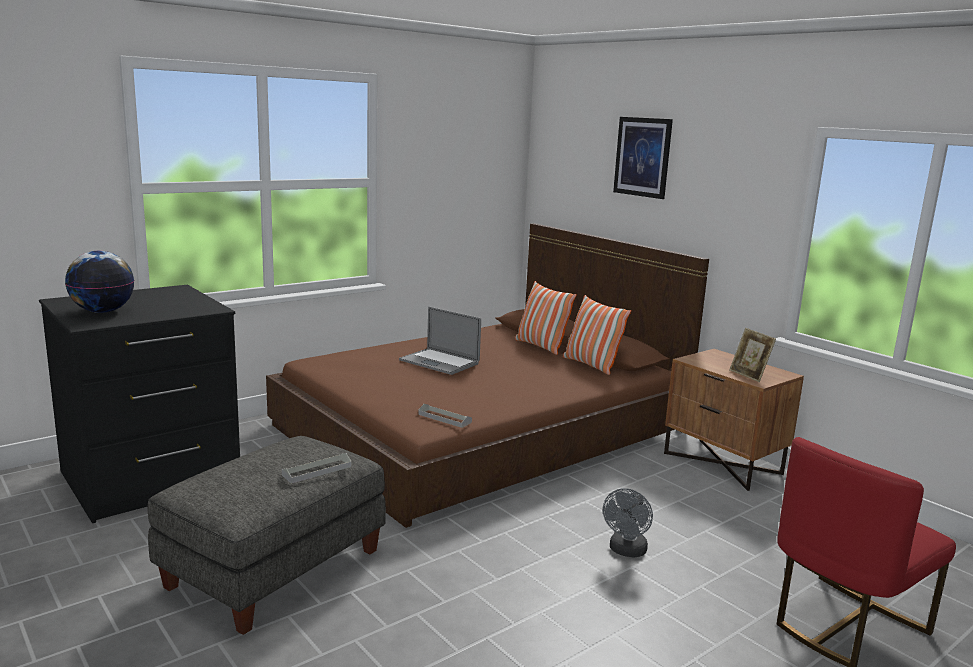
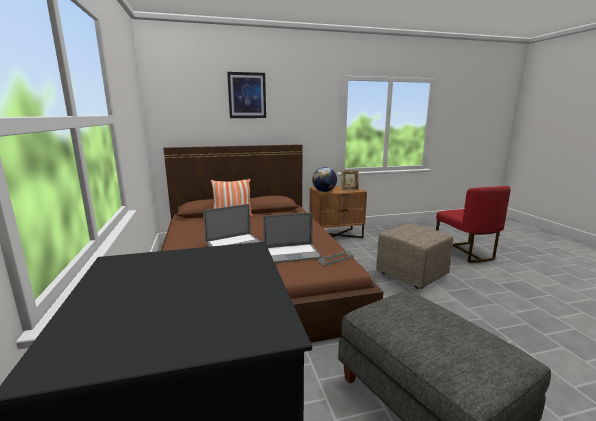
camera: 65 degrees left, 0 degrees up
(103, 311) = (197, 315): globe -> globe (324, 191)
(317, 471) = (438, 309): grey tray -> none
(441, 394) = (291, 253): none -> laptop
(591, 365) = (275, 214): pillow -> none
(626, 551) = (412, 274): grey fan -> beige ottoman

